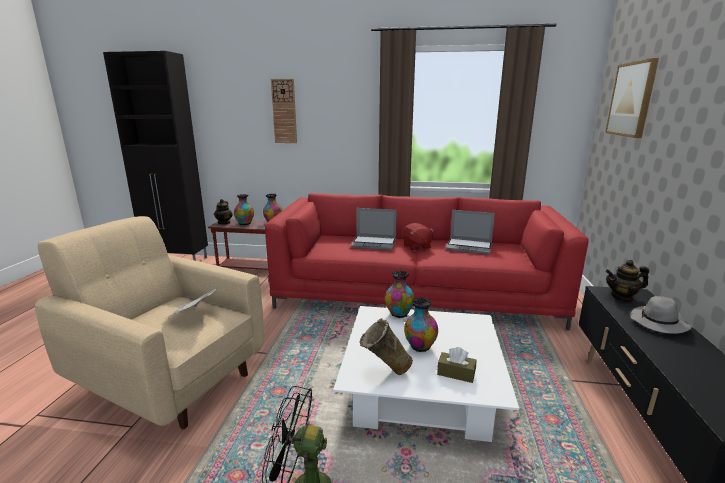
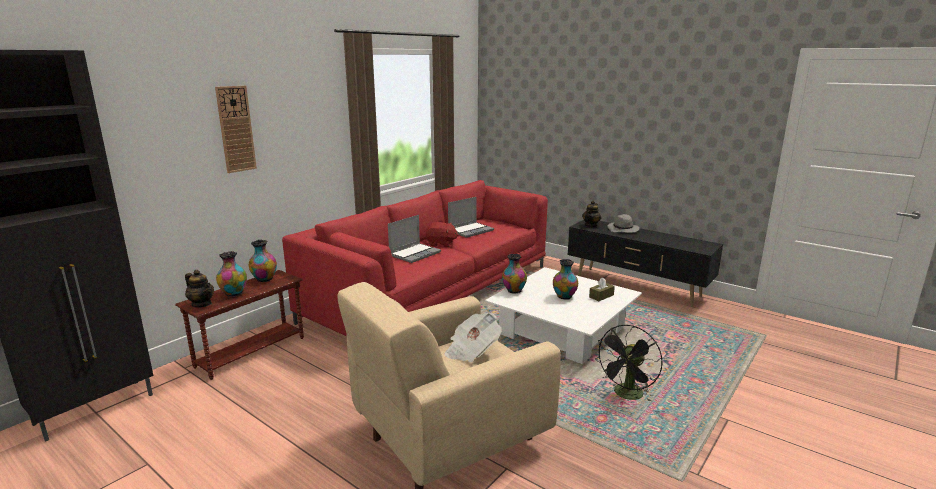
camera: 60 degrees left, 0 degrees up
(384, 372) = (584, 314): beige vase -> none
(632, 99) = (526, 96): picture -> none

